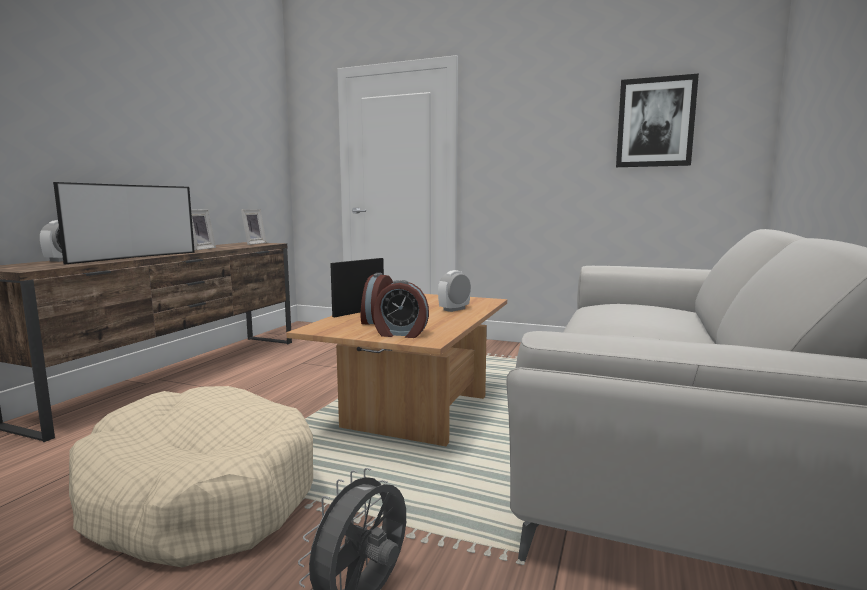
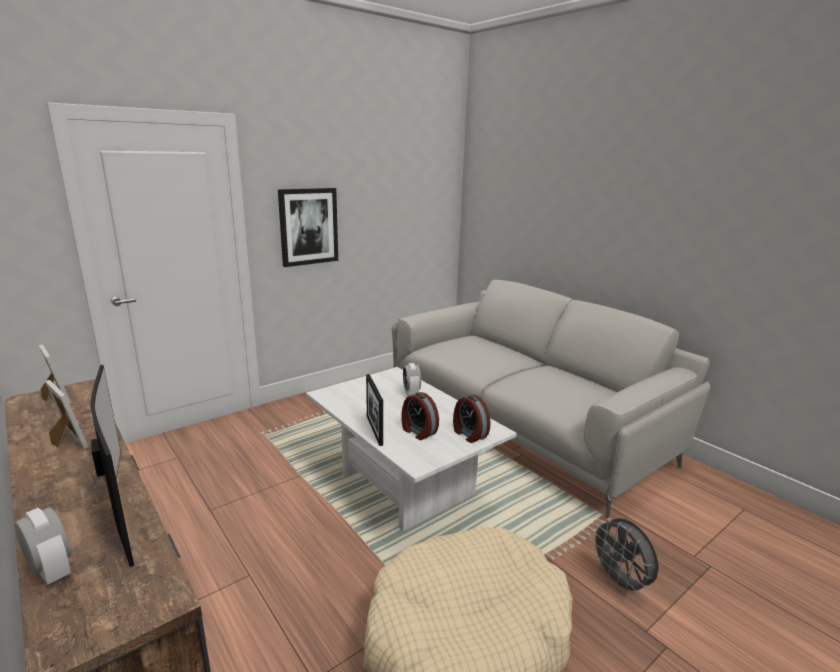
camera: 60 degrees left, 10 degrees up
(401, 334) = (469, 434): alarm clock -> alarm clock turned 105 degrees clockwise
(414, 409) = (403, 485): brown coffee table -> white coffee table
(655, 122) = (403, 194): picture -> picture (308, 226)

